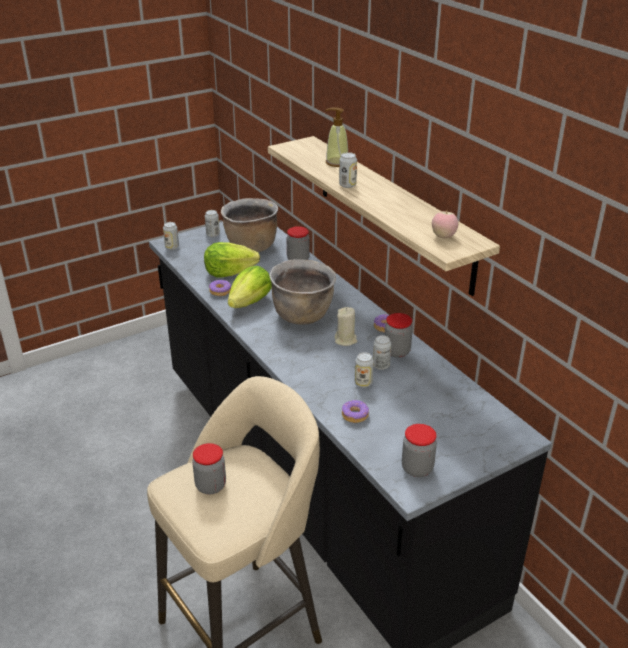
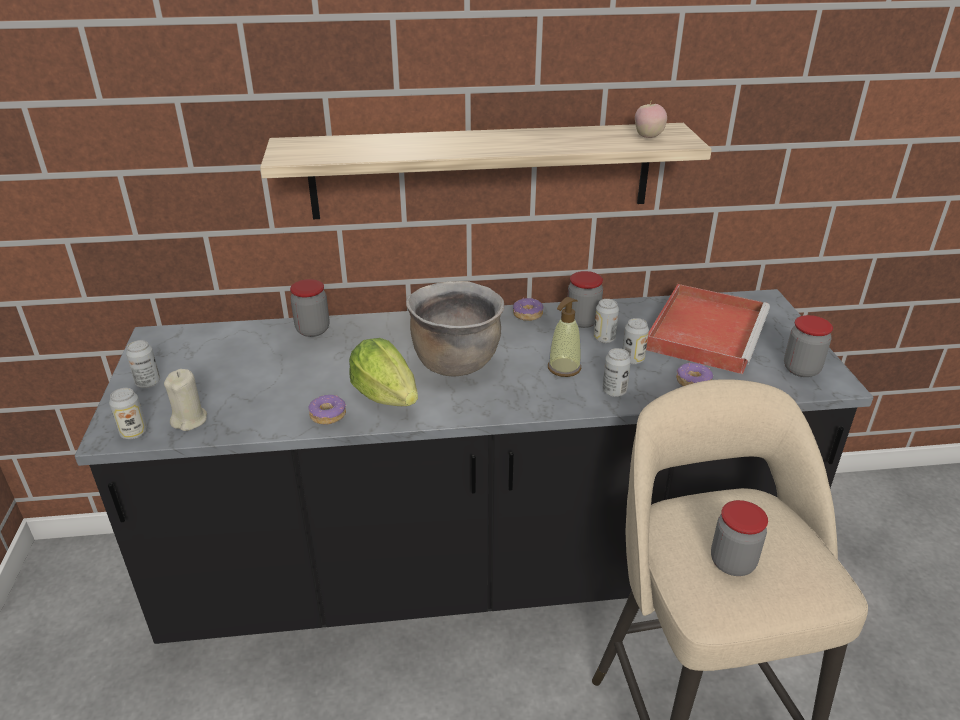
camera: 65 degrees left, 0 degrees up
(229, 273) = (284, 395): lettuce -> none
(251, 246) = (229, 357): brown cooking pot -> none
(337, 162) = (383, 142): soap dispenser -> soap dispenser (564, 368)
(346, 340) = (536, 346): beige candle -> beige candle (190, 420)
(347, 185) = (461, 149): can -> can (614, 391)
(435, 411) = (706, 331): none -> red tray

